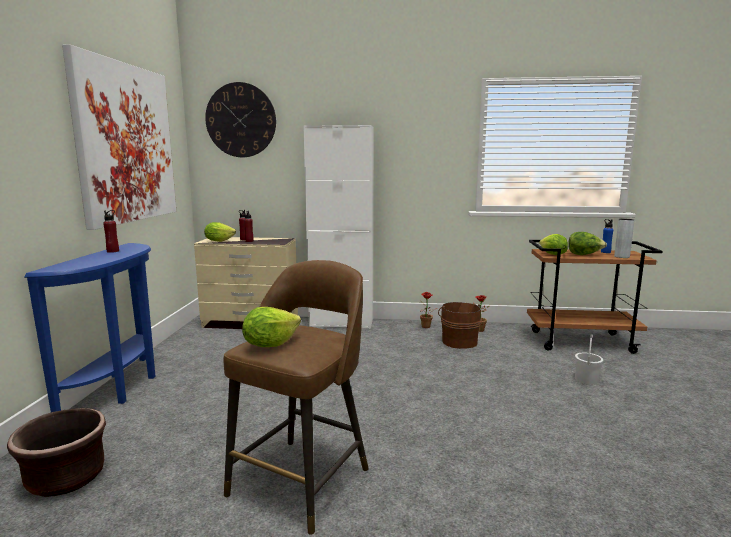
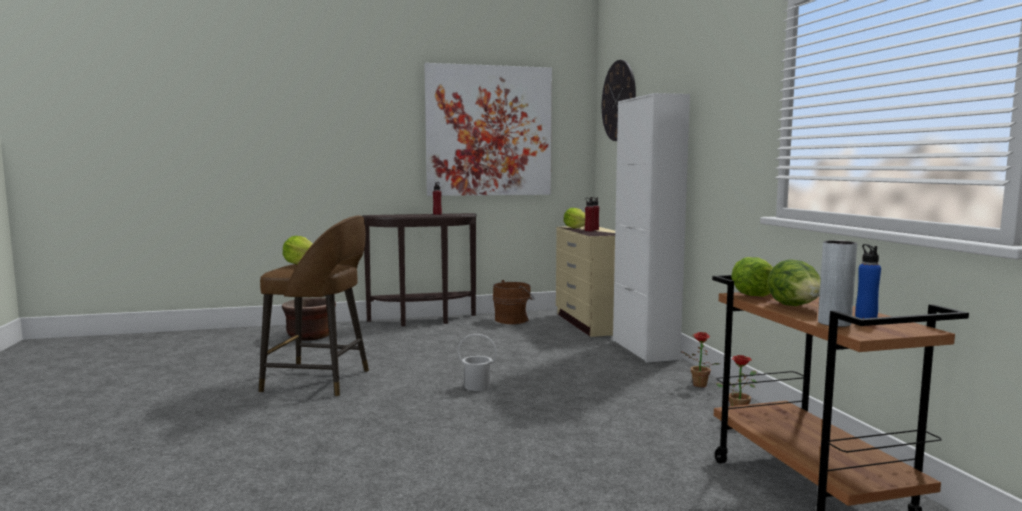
camera: 70 degrees right, 5 degrees down
(121, 387) = (423, 321): blue console table -> brown console table
(459, 341) = (669, 405): brown bucket -> brown bucket (513, 320)
(586, 379) = (623, 489): white bucket -> white bucket (477, 386)

